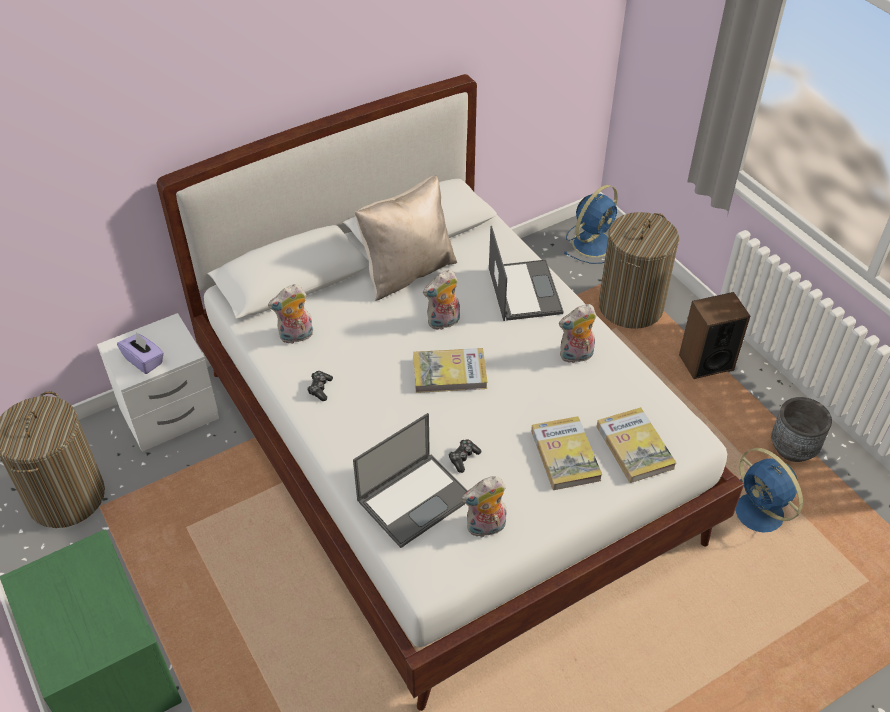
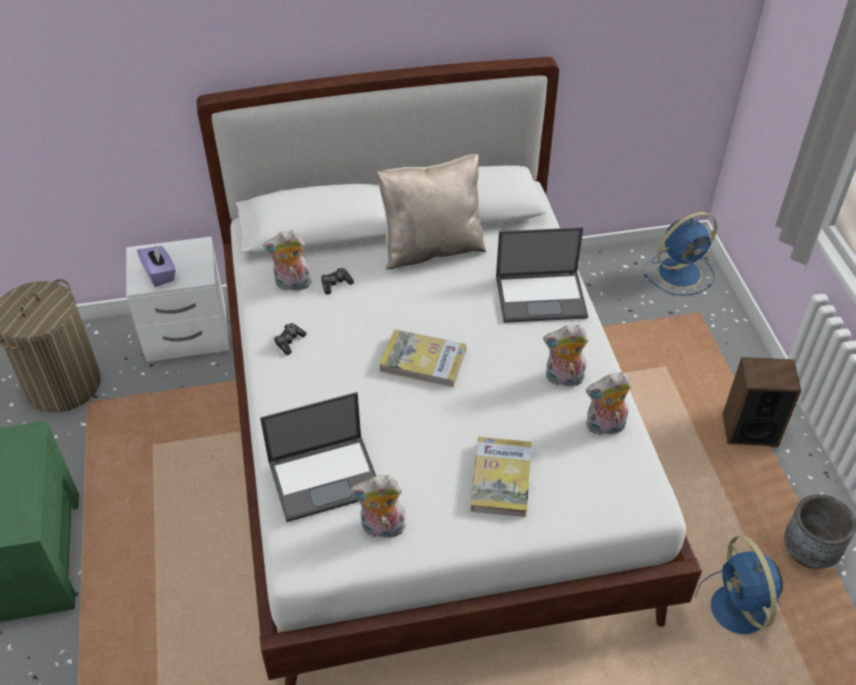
camera: 20 degrees right, 0 degrees up
(443, 323) = (443, 309): plush toy -> plush toy (604, 427)
(463, 458) = (393, 450): game controller -> game controller (336, 284)
(524, 290) = (542, 296): laptop -> laptop turned 75 degrees clockwise
(630, 306) = (691, 348): laundry basket -> none
(634, 447) = (579, 492): book -> none

